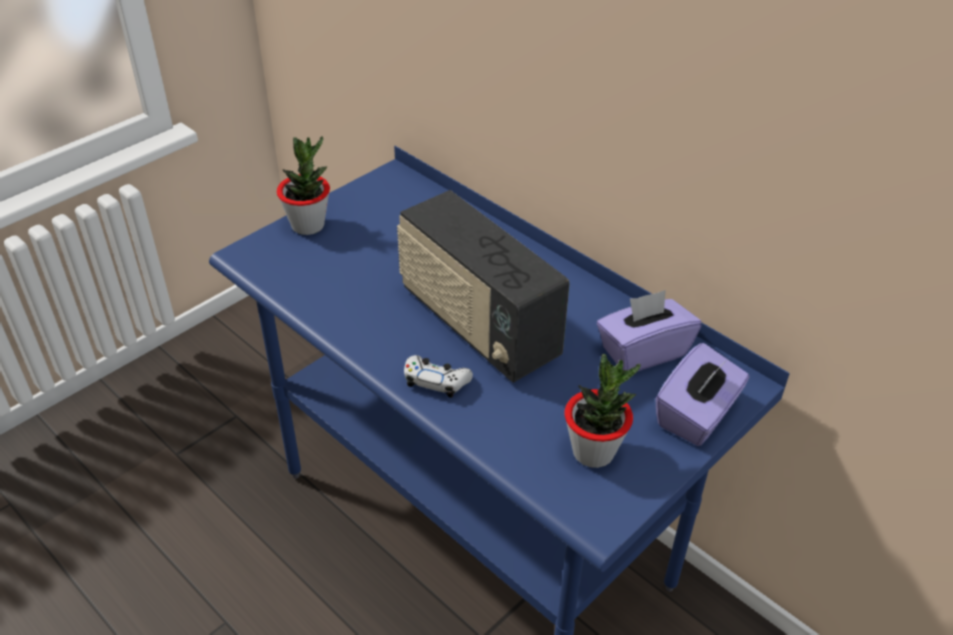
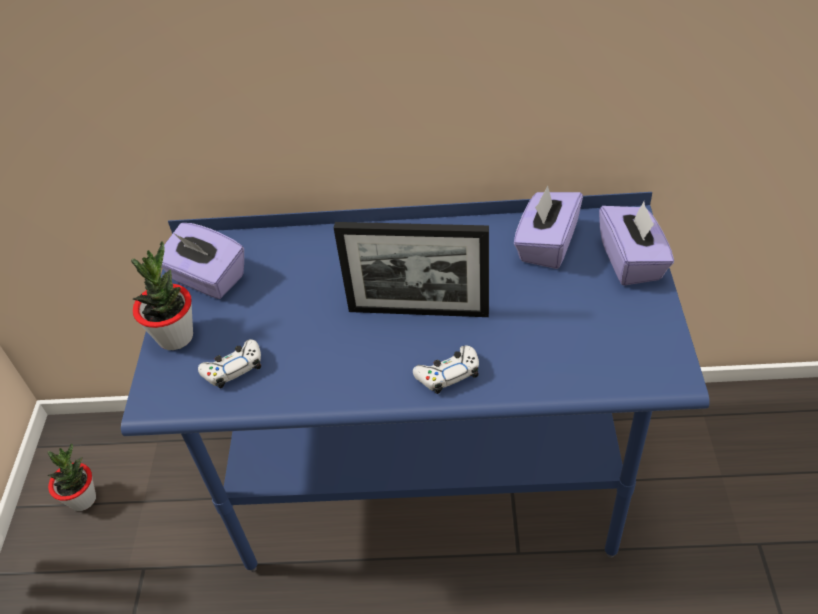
camera: 40 degrees left, 5 degrees up
(313, 270) = (233, 368): none -> white game controller
(374, 202) = (207, 279): none -> purple tissue box
(477, 325) = (418, 311): radio -> picture frame
(593, 452) = (610, 335): potted plant -> potted plant (83, 499)

